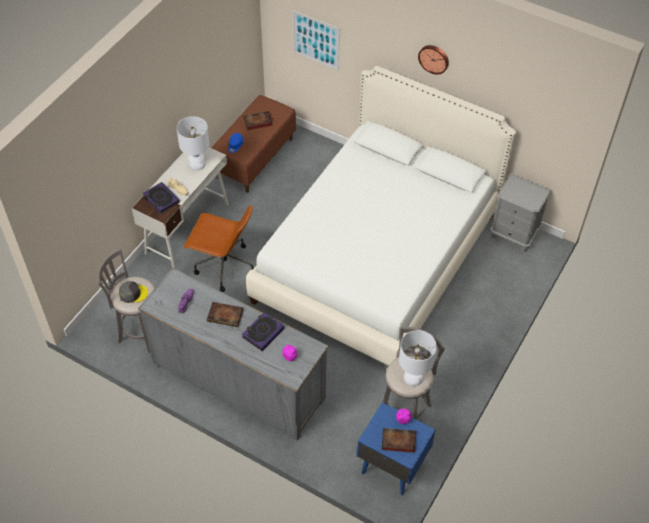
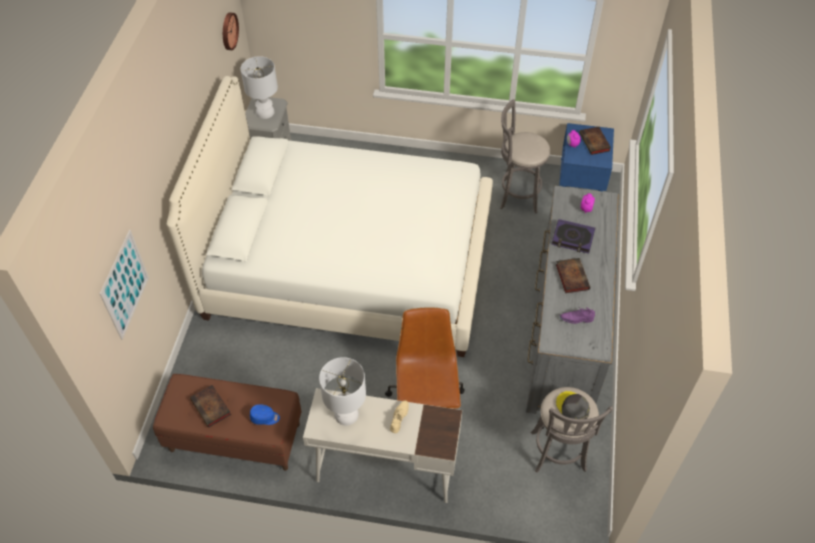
camera: 110 degrees left, 0 degrees up
(161, 200) = (425, 430): book -> none
(413, 377) = (530, 141): white table lamp -> white table lamp (265, 112)
(434, 58) = (176, 117): wall clock -> wall clock (228, 31)

